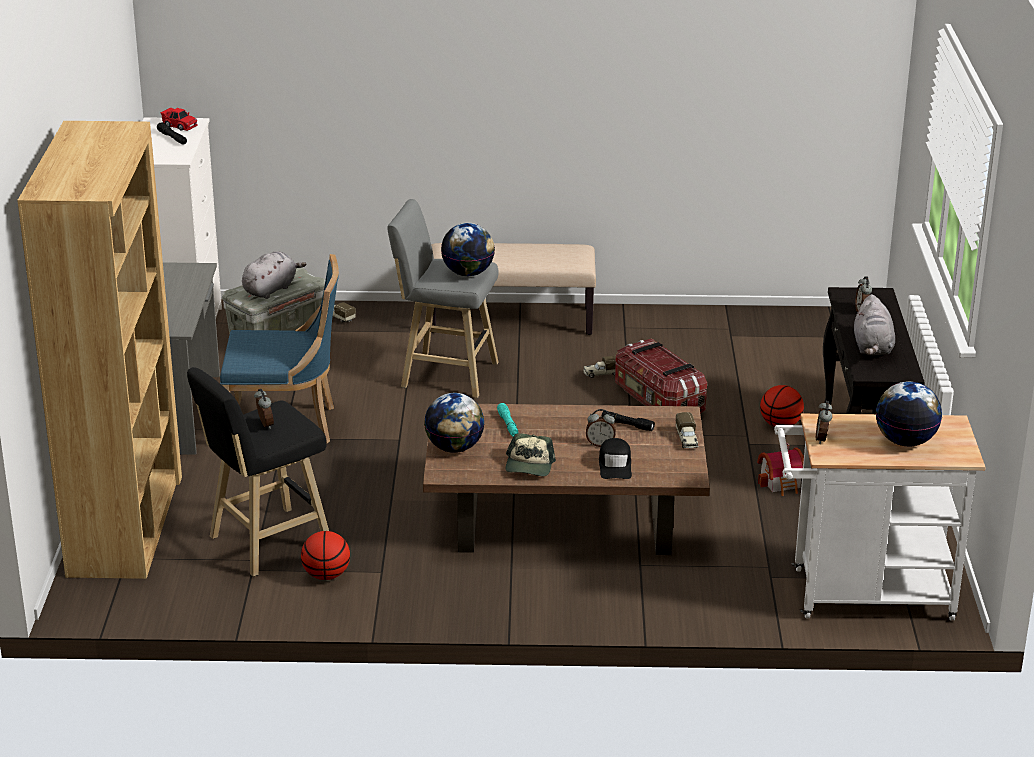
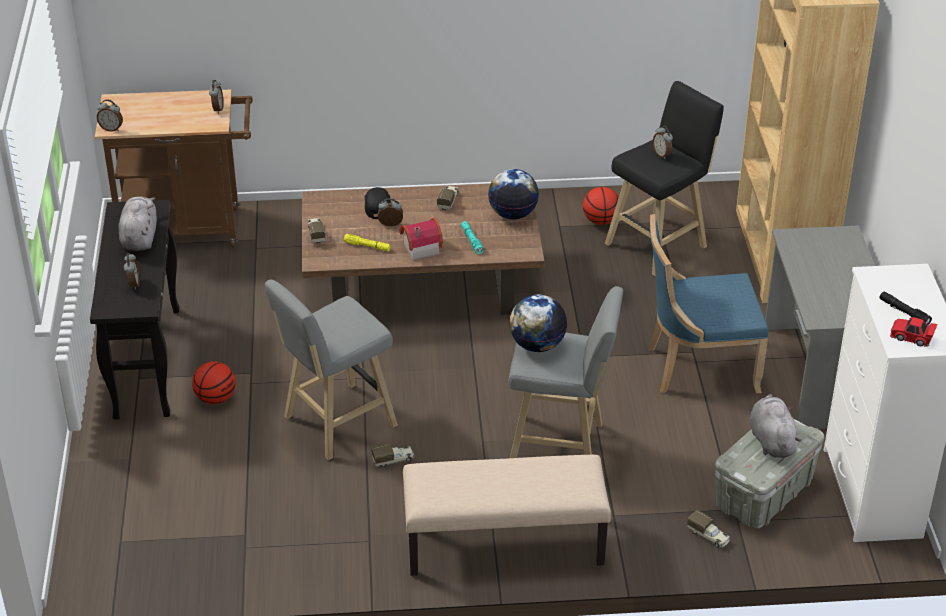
camera: 175 degrees right, 10 degrees up
(271, 289) = (771, 440): grey plush toy -> grey plush toy turned 135 degrees clockwise
(529, 466) = (448, 201): cap -> toy truck
(627, 425) = (367, 246): black flashlight -> yellow flashlight
(658, 401) = (335, 423): storage box -> grey stool
(782, 483) = (228, 329): toy house -> toy house (419, 248)
(861, 595) = (189, 228): white cart -> brown cart
(905, 441) = (153, 110): globe -> none
(949, 422) = (111, 129): none -> alarm clock

